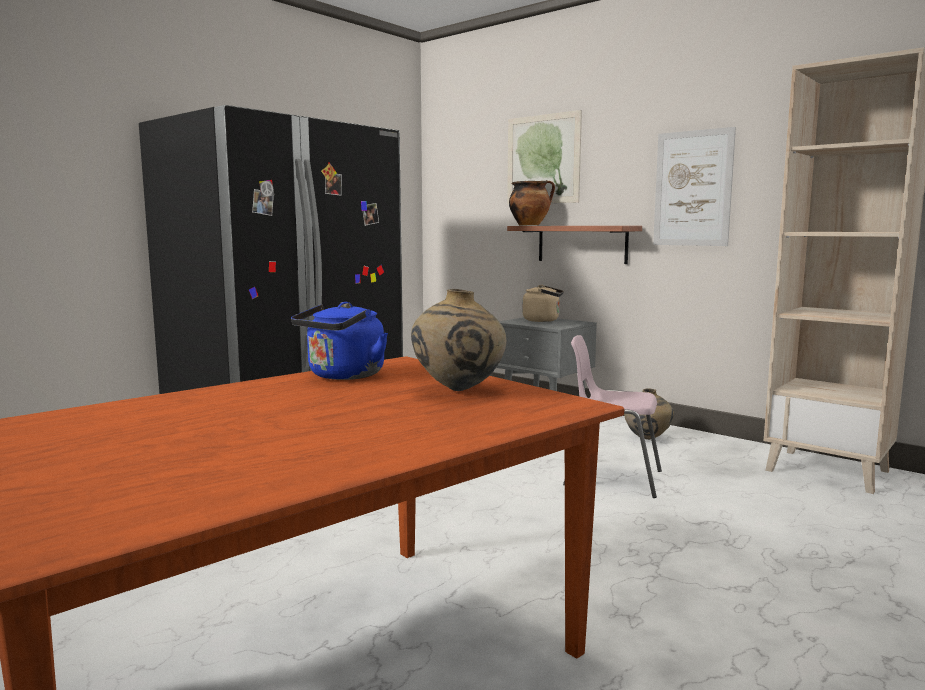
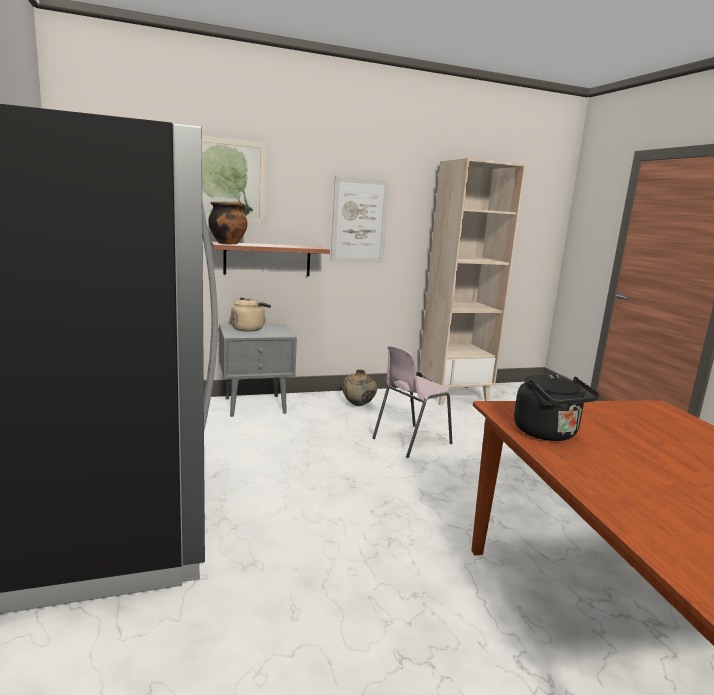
camera: 60 degrees left, 5 degrees up
(343, 376) = (548, 434): blue kettle -> black kettle
(458, 390) = (612, 418): beige vase -> none

